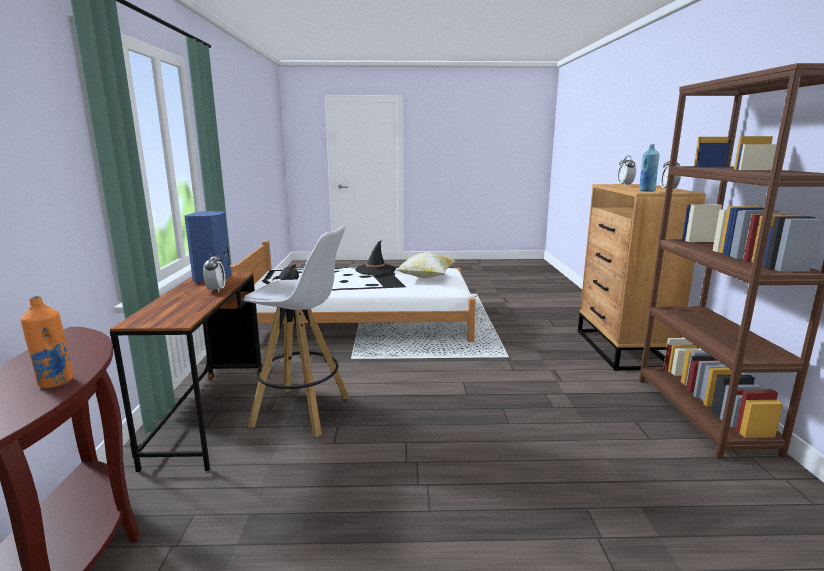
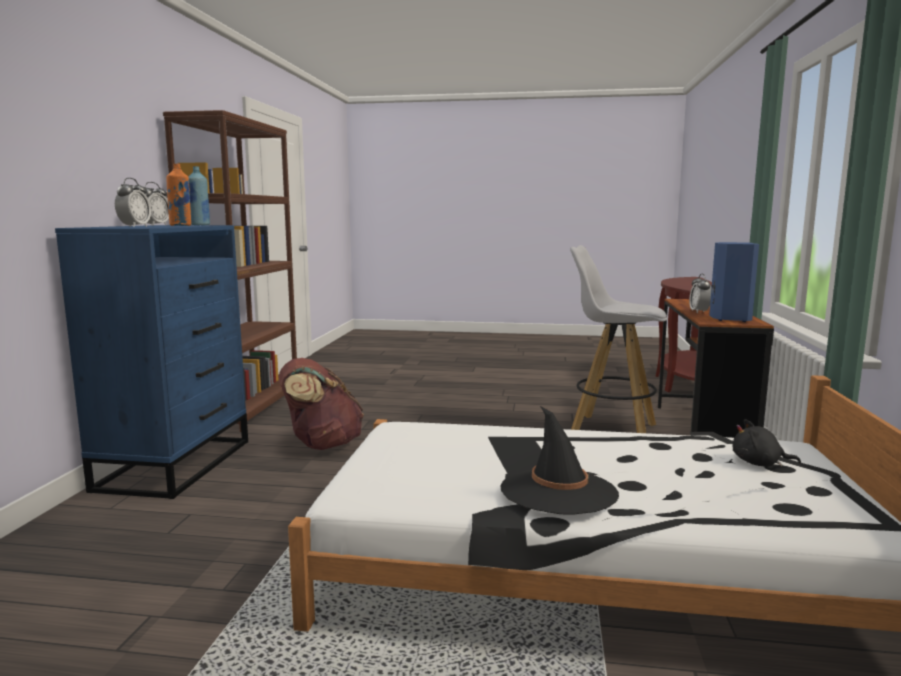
camera: 170 degrees left, 5 degrees down
(55, 382) = (679, 284): orange bottle -> orange bottle (181, 226)
(426, 278) = (433, 459): pillow -> none
(554, 372) = (321, 444): none -> brown backpack
(622, 349) = (176, 464): brown dresser -> blue dresser

